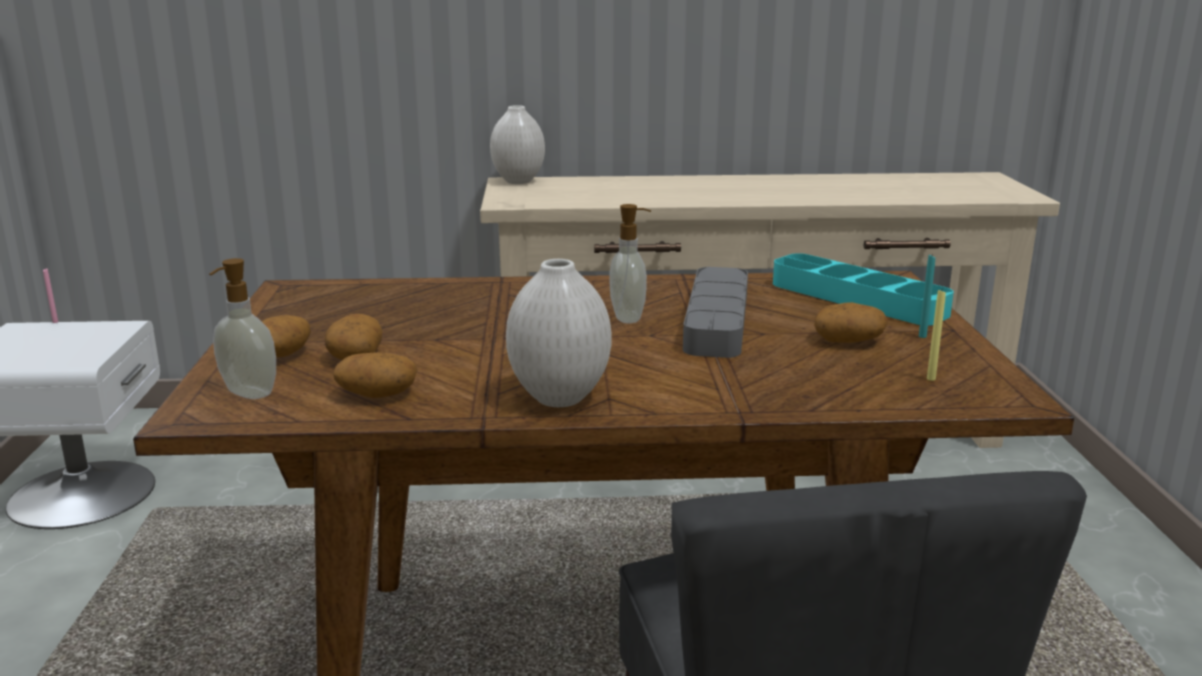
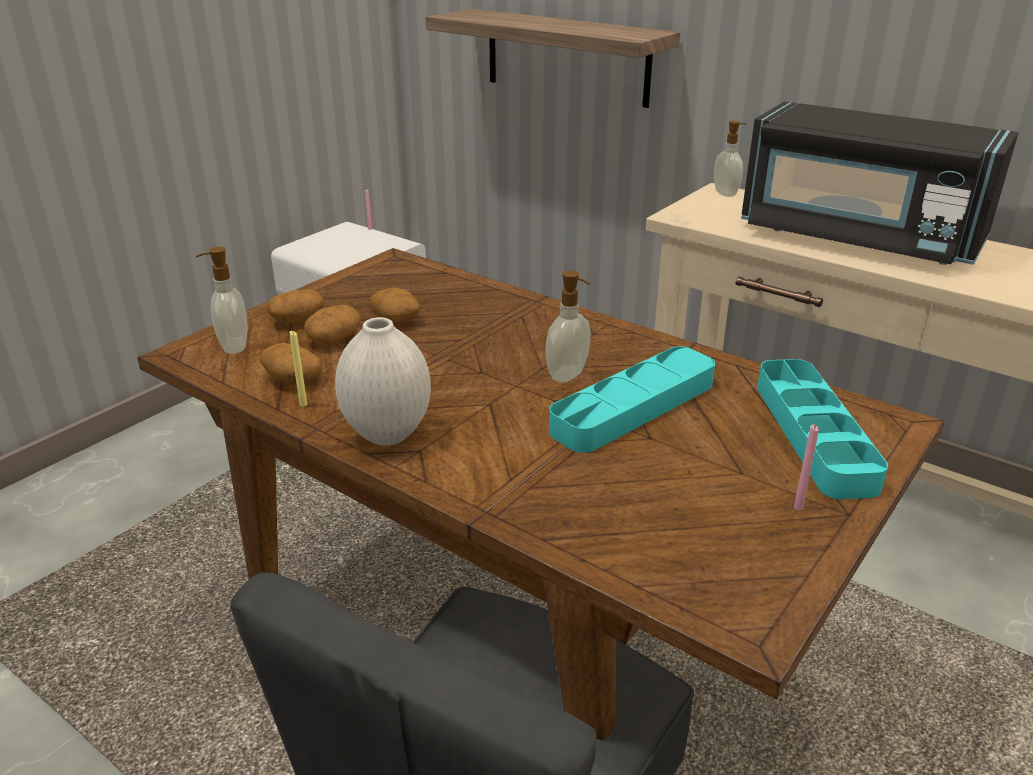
camera: 40 degrees right, 10 degrees up
(285, 72) = (566, 57): none -> shelf
(517, 181) = (726, 193): white vase -> soap dispenser
(671, 189) = (857, 237): none -> black microwave
(717, 320) = (634, 407): grey tray -> turquoise tray
(849, 341) = (713, 480): potato -> potato (397, 319)
(922, 336) = (798, 507): turquoise candle -> pink candle
(931, 379) = (712, 561): yellow candle -> yellow candle (303, 404)

